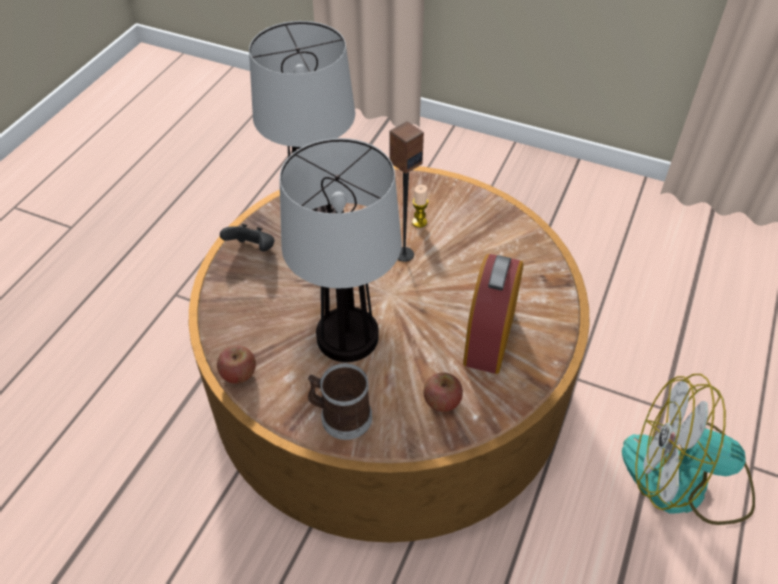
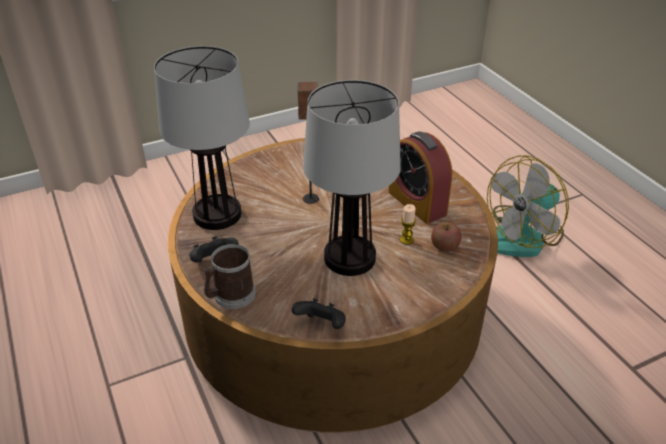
camera: 50 degrees left, 10 degrees down
(238, 374) = (321, 325): apple -> black game controller
(340, 416) = (411, 294): mug -> mug (230, 296)
(419, 222) = (292, 178): candle -> candle (406, 240)

